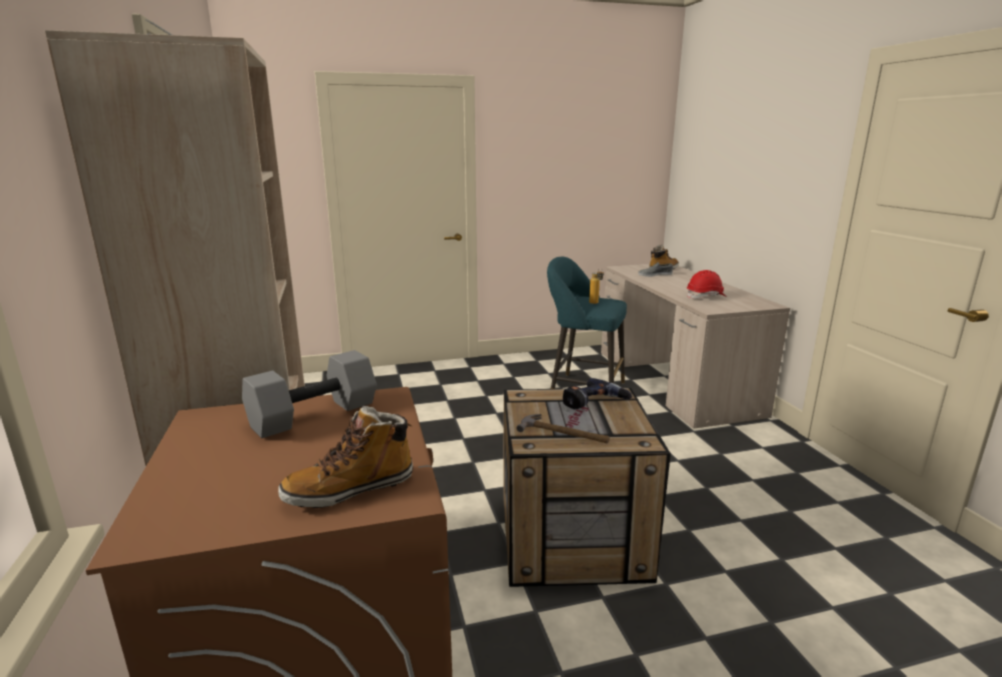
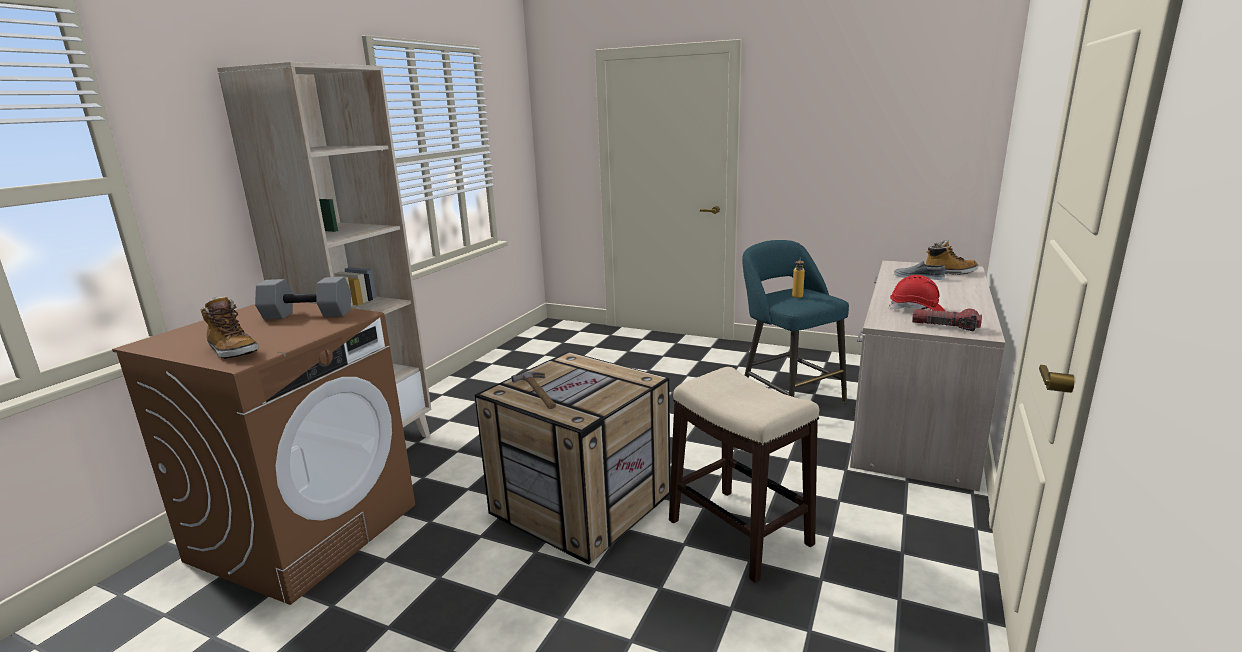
camera: 40 degrees right, 0 degrees up
(351, 489) = (233, 351): boot -> boot turned 150 degrees counterclockwise
(595, 404) = (609, 380): power drill -> none
(706, 503) = (740, 533): none -> stool
(744, 304) = (945, 326): none -> flashlight

